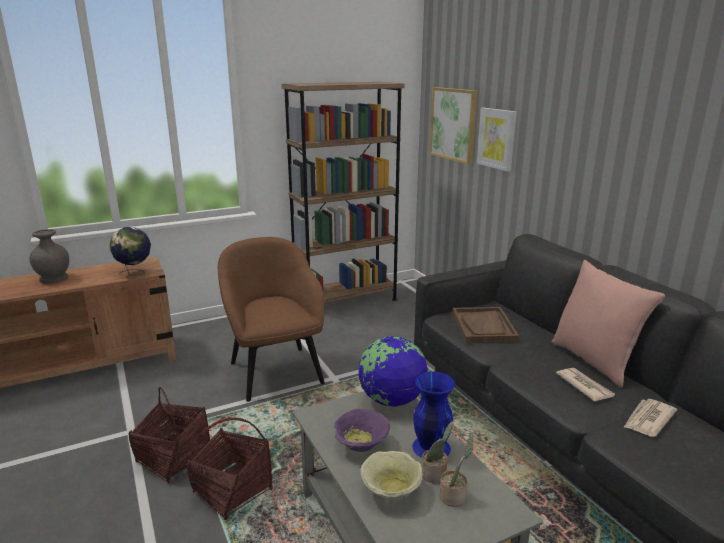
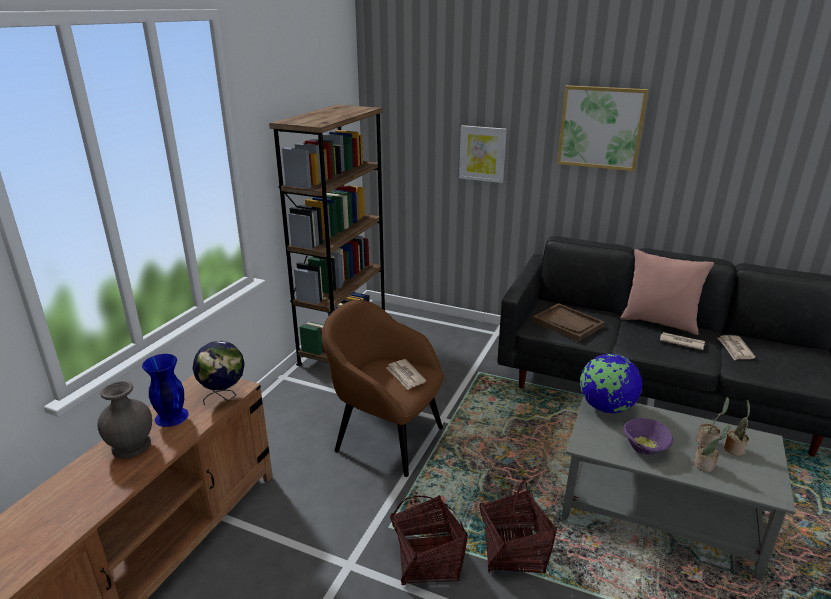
camera: 40 degrees left, 5 degrees up
(277, 311) = (405, 376): none -> newspaper
(390, 490) = (705, 465): beige bowl -> potted plant
(430, 447) = (676, 426): blue vase -> blue vase (171, 416)
(453, 124) = (418, 142): picture -> picture (601, 127)

